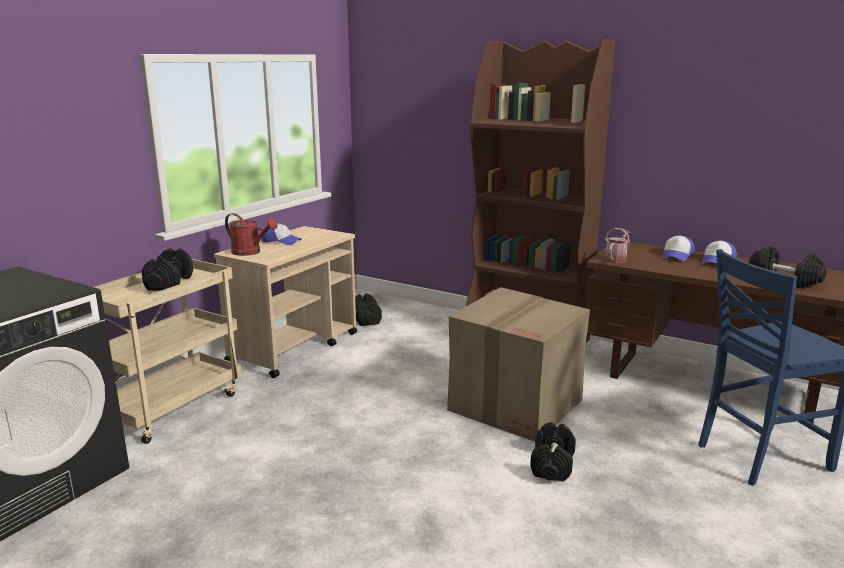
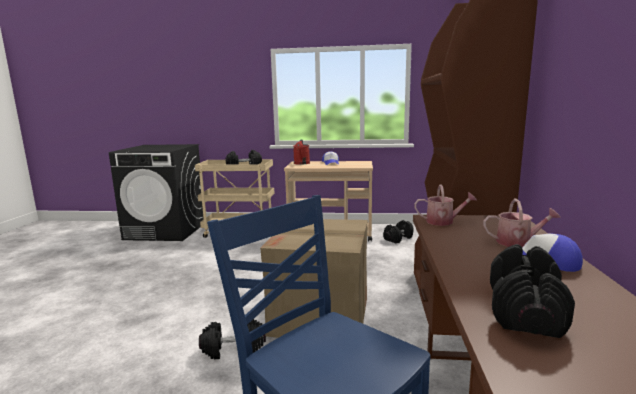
camera: 65 degrees right, 5 degrees down
(677, 255) = (518, 242): cap -> watering can

